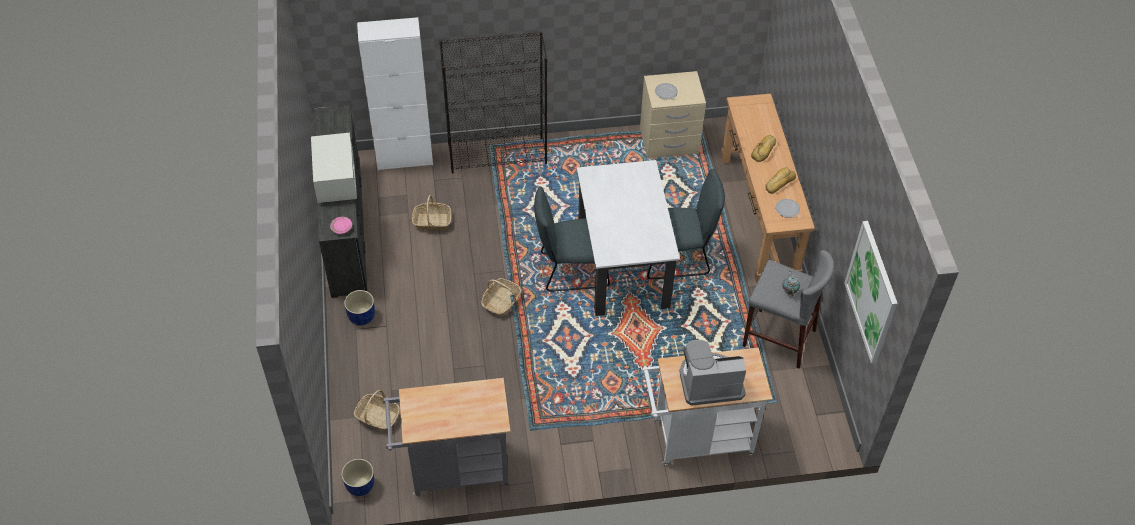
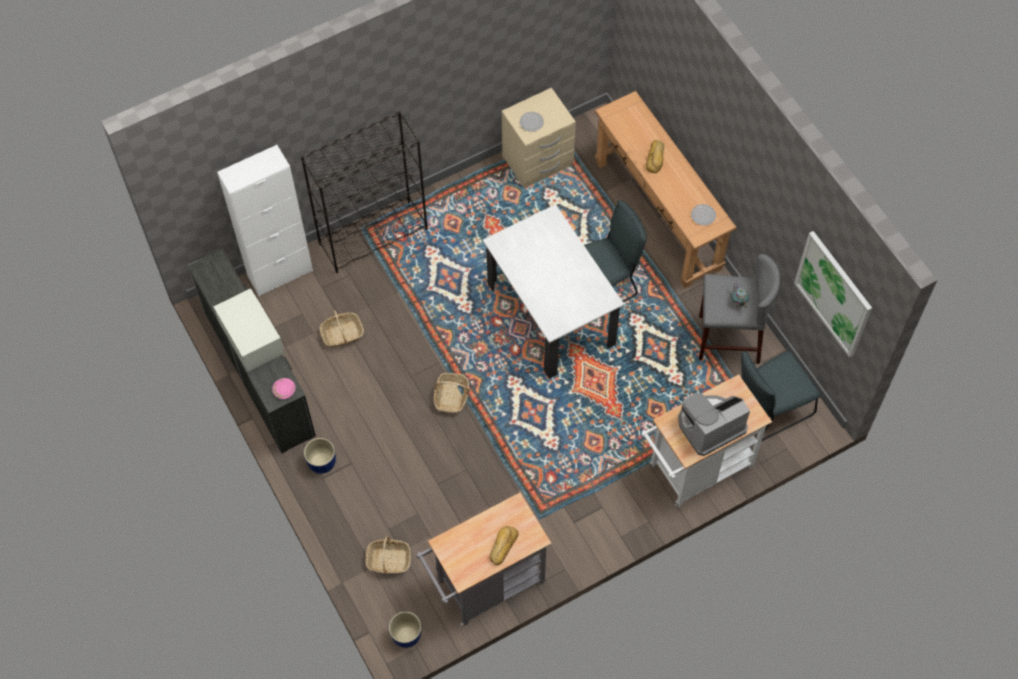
camera: 20 degrees left, 10 degrees up
(570, 270) = (503, 338): grey chair -> grey chair (769, 409)
(779, 182) = (684, 189): bread -> bread (502, 546)

